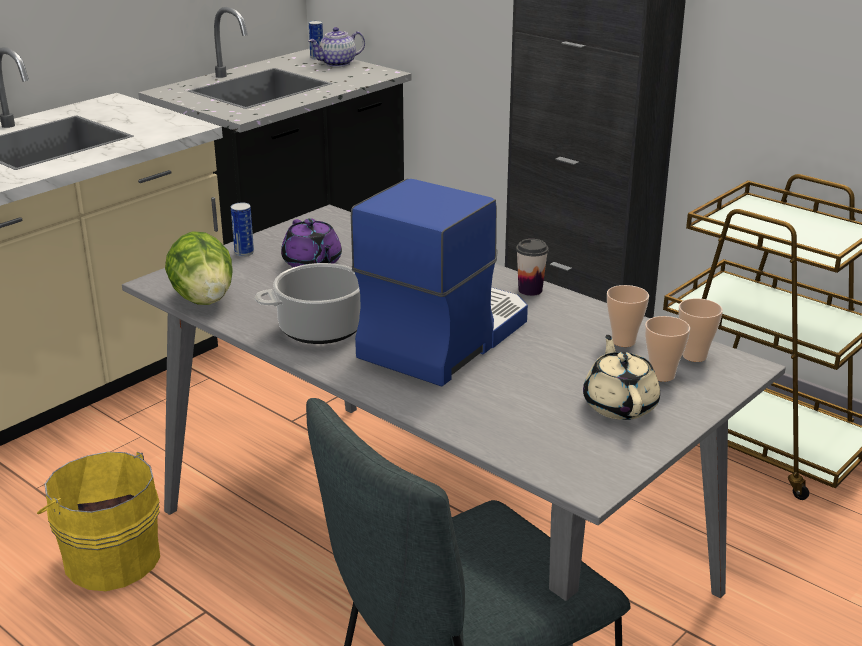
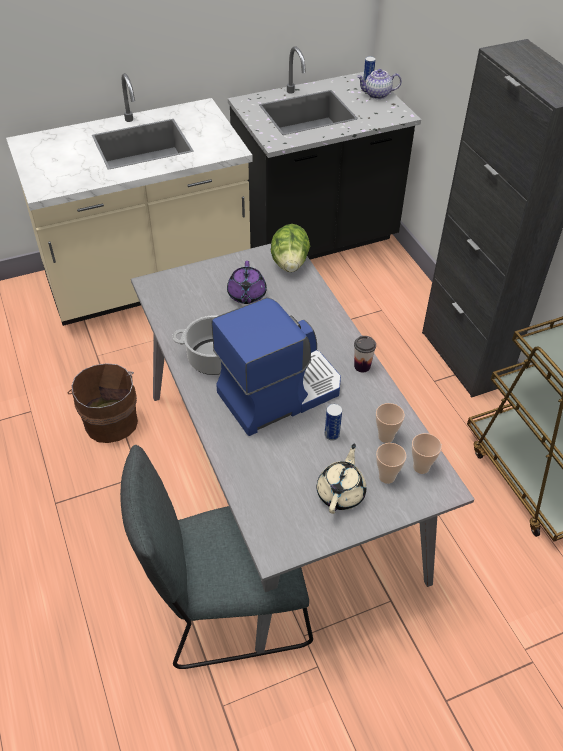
camera: 25 degrees right, 20 degrees up
(109, 558) = (110, 420): yellow bucket -> brown bucket
(204, 299) = (166, 308): lettuce -> lettuce (290, 263)
(244, 253) = (213, 271): can -> can (332, 435)

